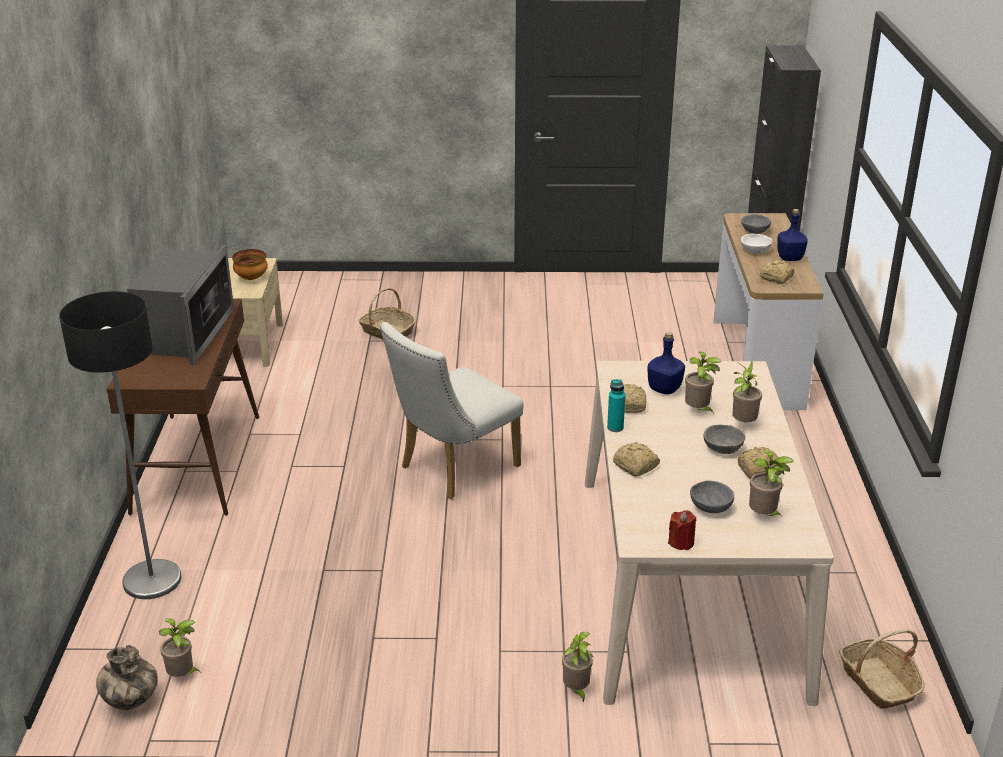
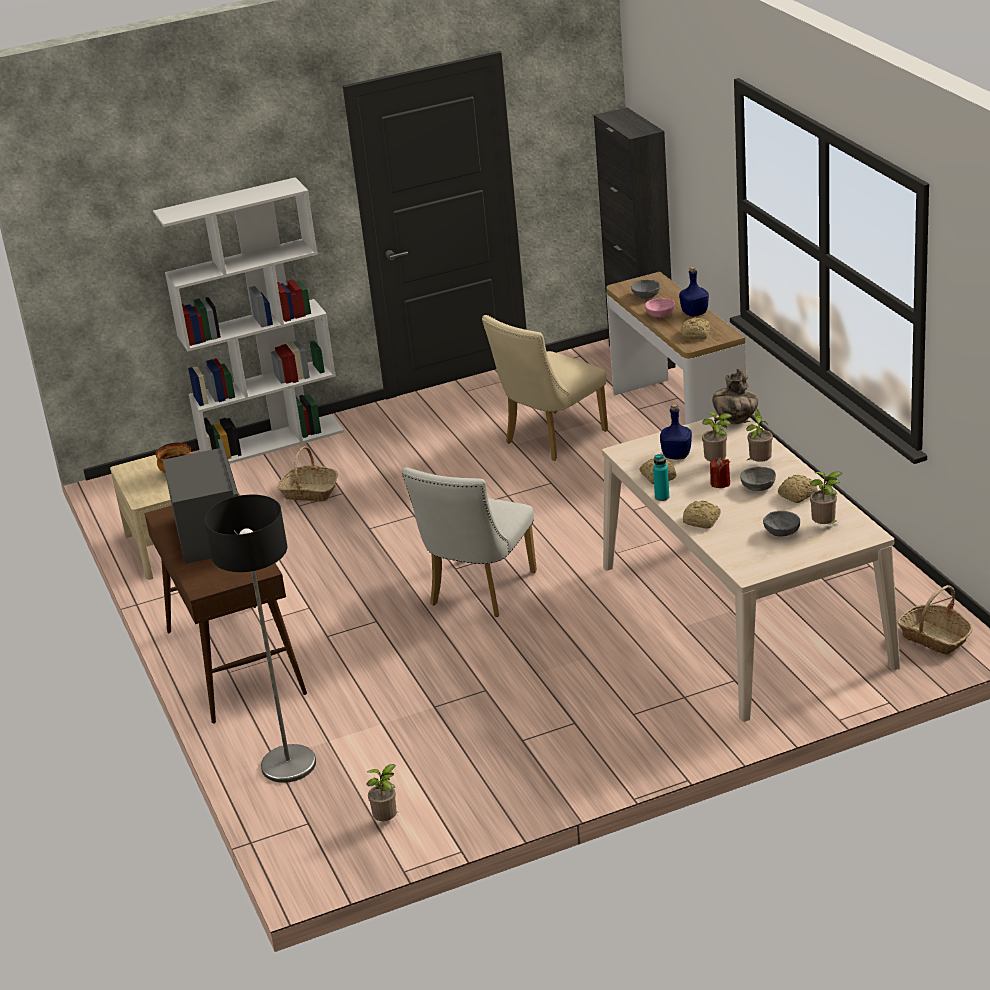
camera: 20 degrees left, 0 degrees up
(130, 701) = (360, 852): vase -> vase (735, 420)
(395, 280) = (272, 441): none -> white bookcase
(576, 690) = (715, 720): potted plant -> none
(626, 346) = (550, 439): none -> beige chair
(681, 542) = (779, 563): red candle -> red candle (720, 483)
(755, 251) = (660, 315): white bowl -> pink bowl

